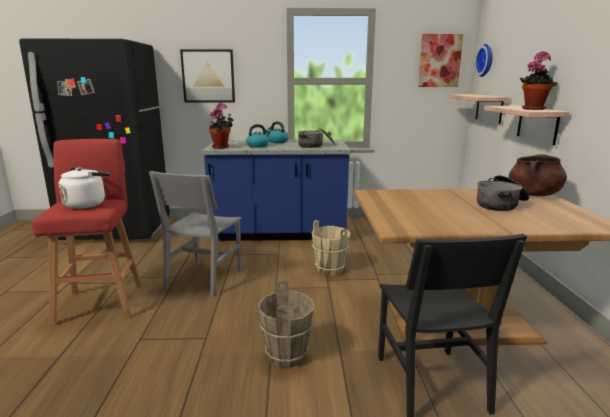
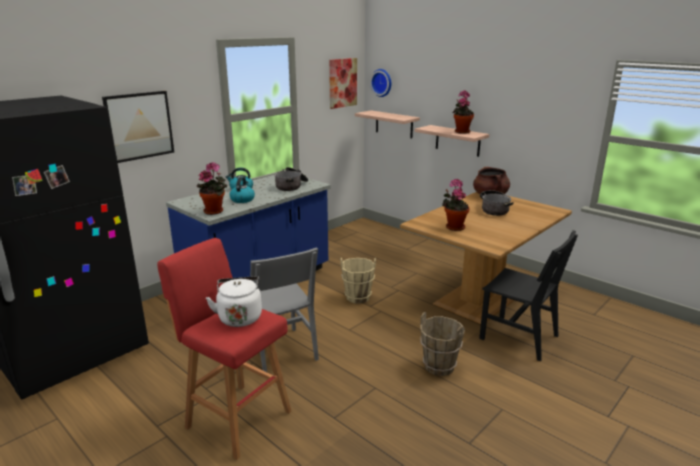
camera: 45 degrees left, 5 degrees up
(402, 204) = (454, 227): none -> potted plant

